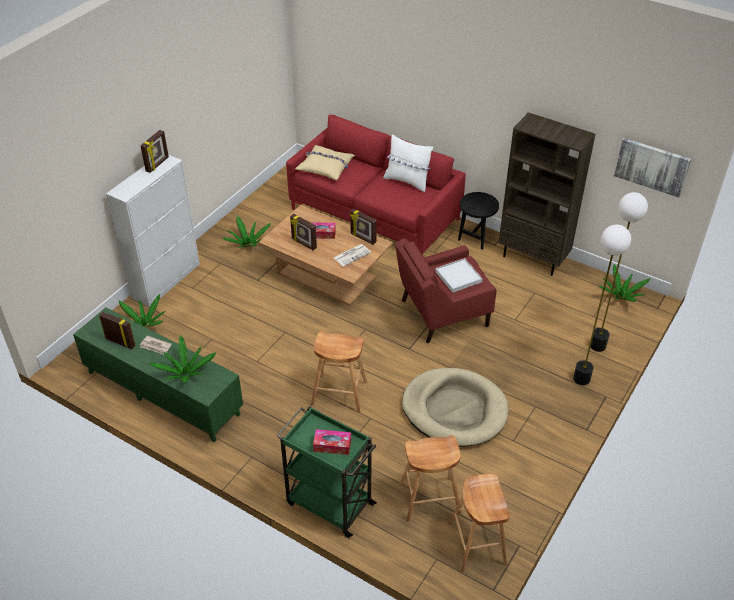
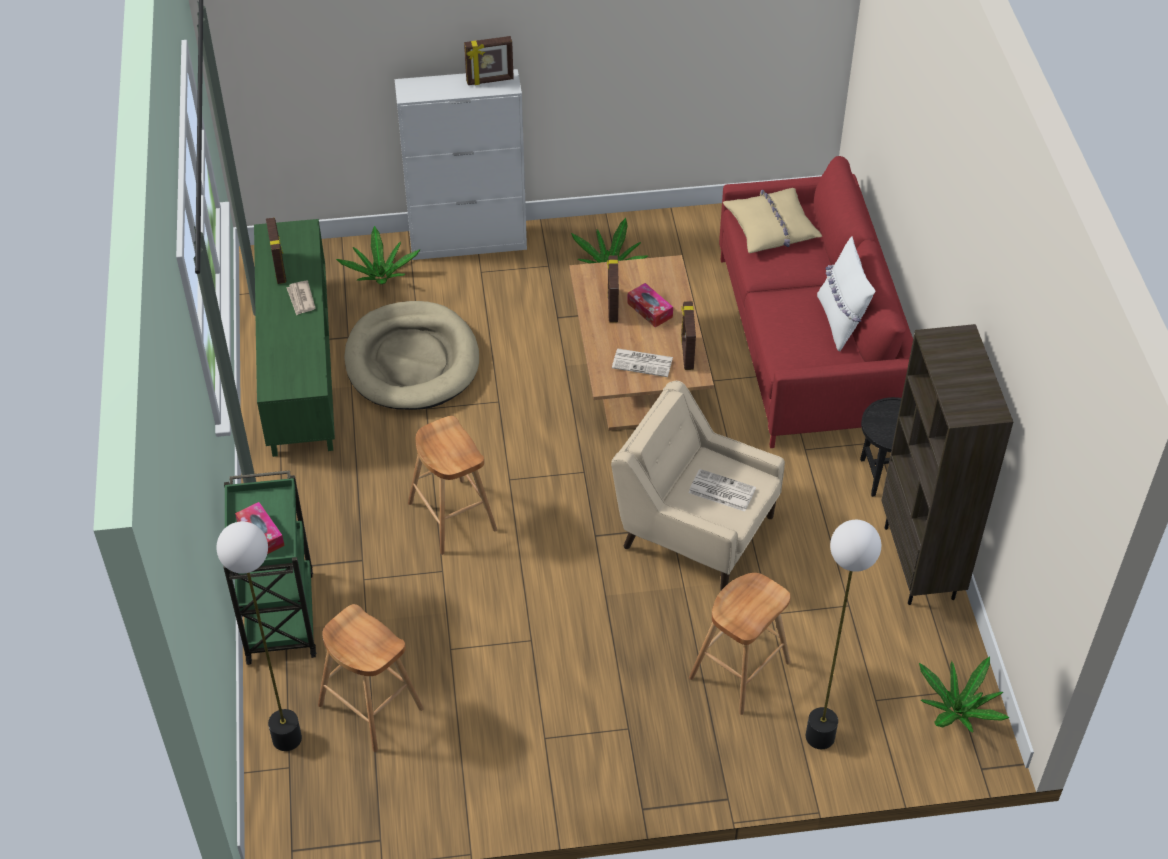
camera: 50 degrees right, 5 degrees up
(185, 373) = (286, 351): potted plant -> none
(442, 314) = (695, 530): red armchair -> beige armchair
(454, 410) = (537, 646): beige dog bed -> beige dog bed (412, 361)
(458, 277) = (721, 491): white tray -> newspaper
(477, 544) = (345, 795): brown stool -> brown stool (739, 670)
(581, 379) = (733, 753): floor lamp -> floor lamp (286, 739)
(652, 166) = (1049, 533): picture -> none

